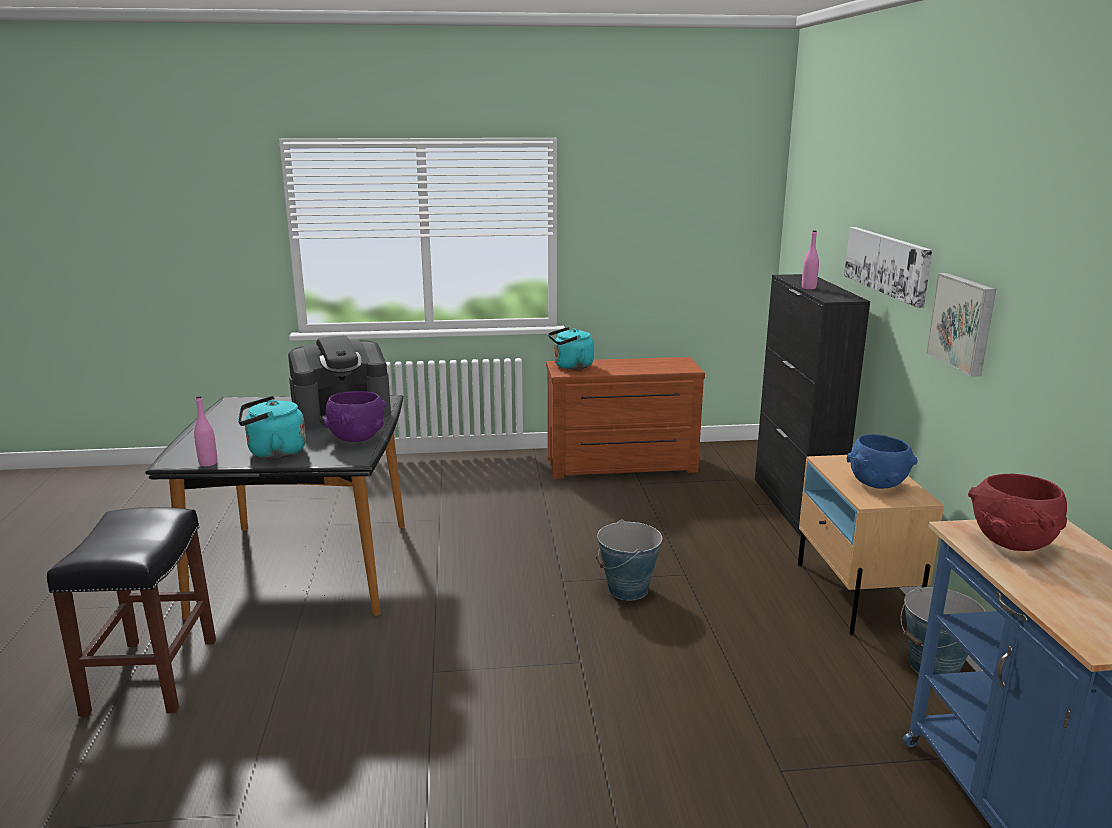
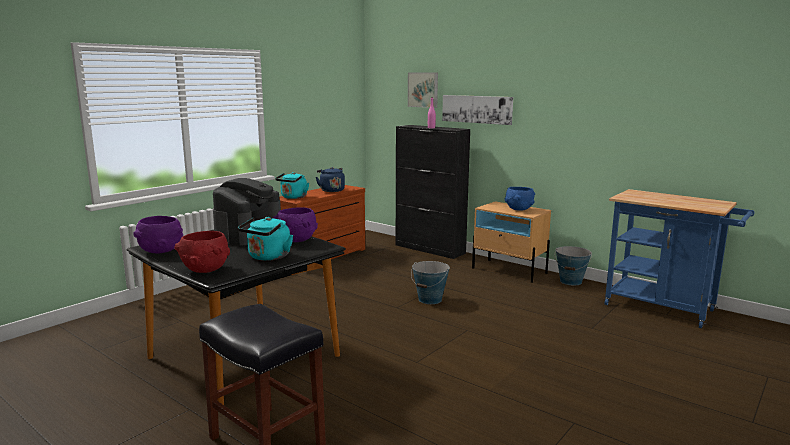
camera: 45 degrees left, 5 degrees down
(208, 463) = (242, 272): pink bottle -> none
(228, 410) = (160, 251): none -> purple bowl
(647, 366) = (331, 190): none -> blue kettle
(963, 323) = (543, 126): picture -> picture (423, 89)
(1012, 543) = (640, 197): red bowl -> red bowl (205, 270)

